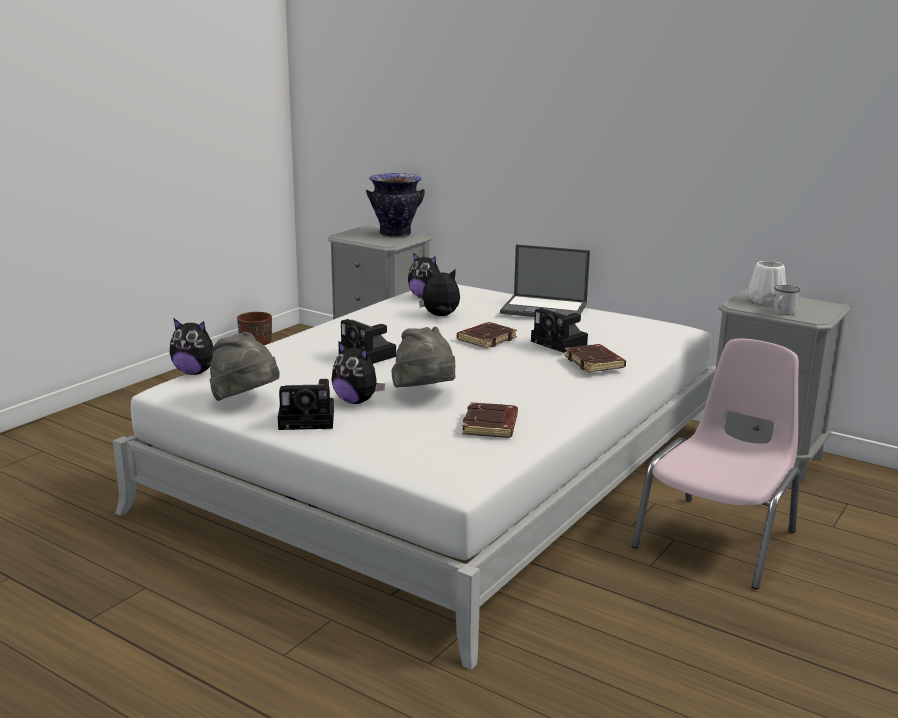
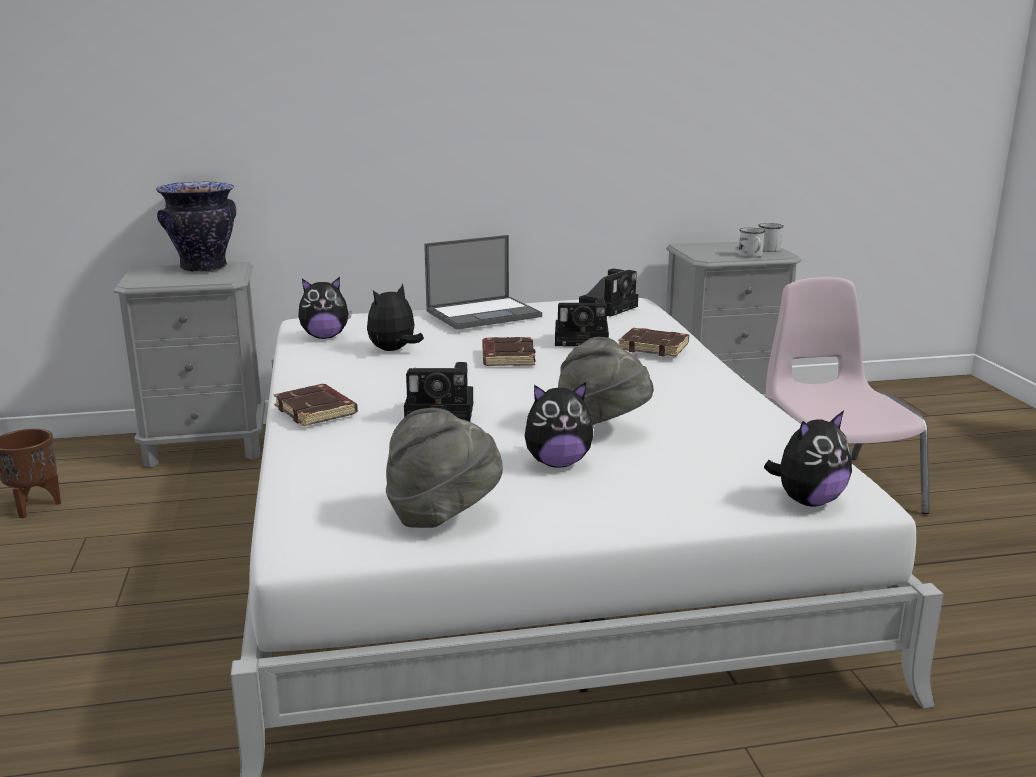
camera: 45 degrees left, 0 degrees up
(195, 372) = (274, 512): plush toy -> plush toy (808, 501)
(309, 420) = (568, 503): camera -> camera (609, 307)
(491, 426) = (731, 434): brown book -> brown book (317, 411)
(766, 301) = (715, 250): white vase -> none
(818, 311) = (766, 249): none -> white mug

